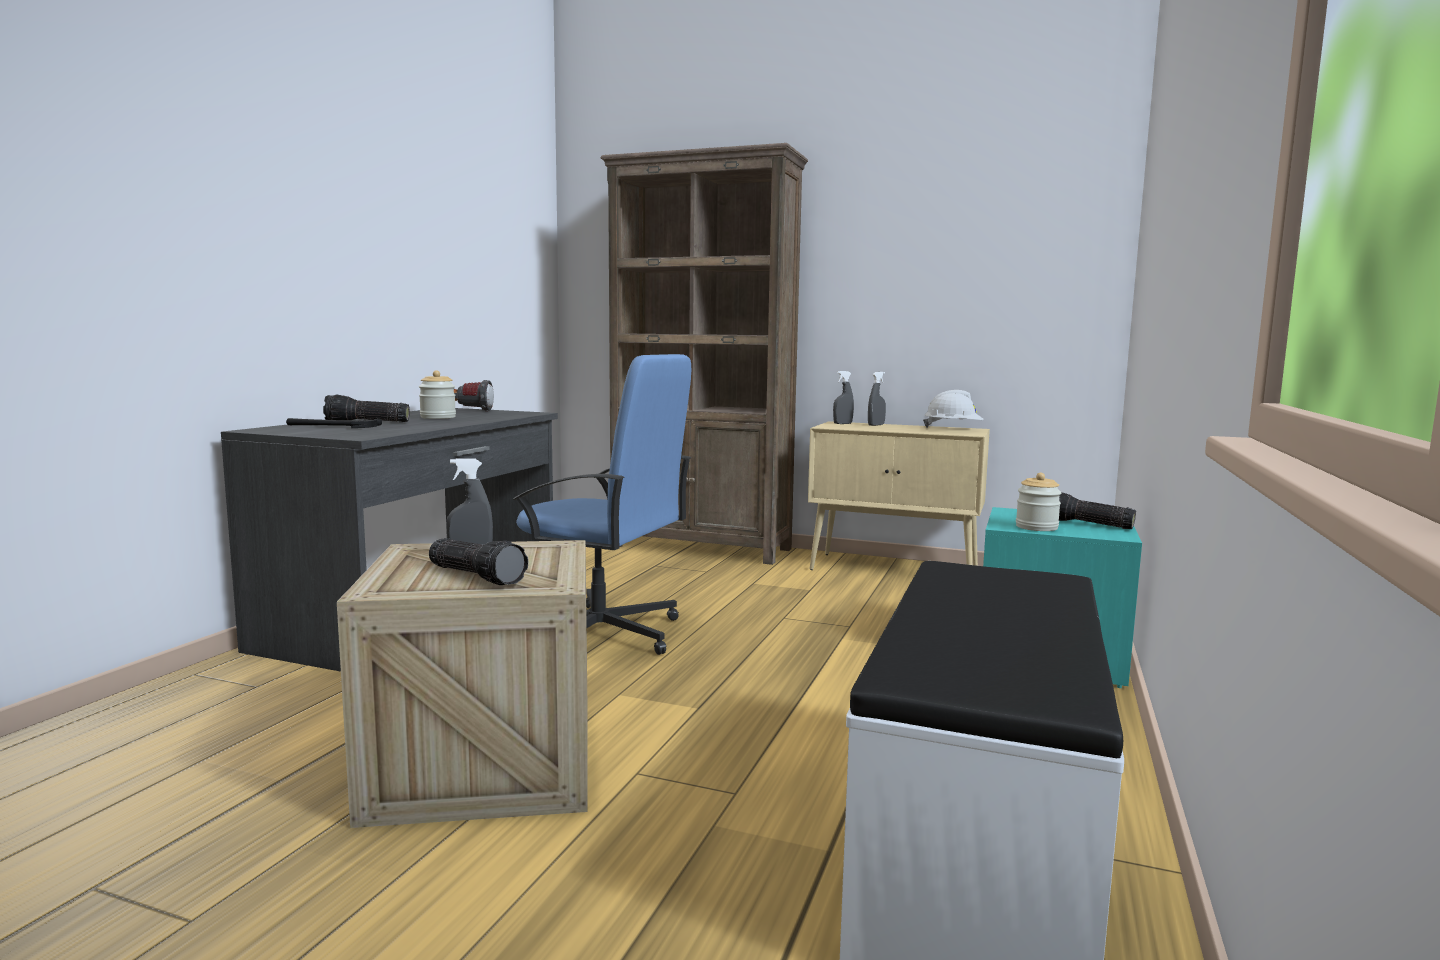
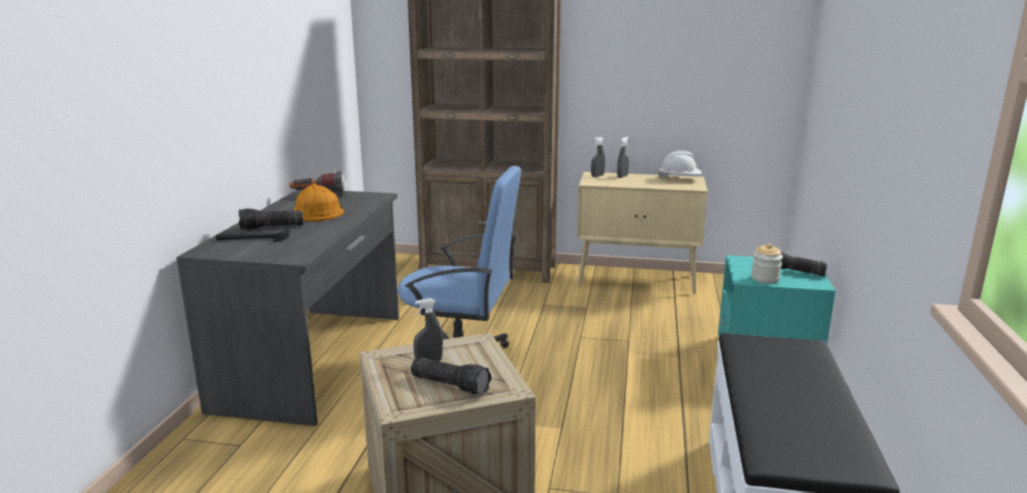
camera: 10 degrees left, 10 degrees up
(438, 417) = (316, 212): jar -> orange hard hat

